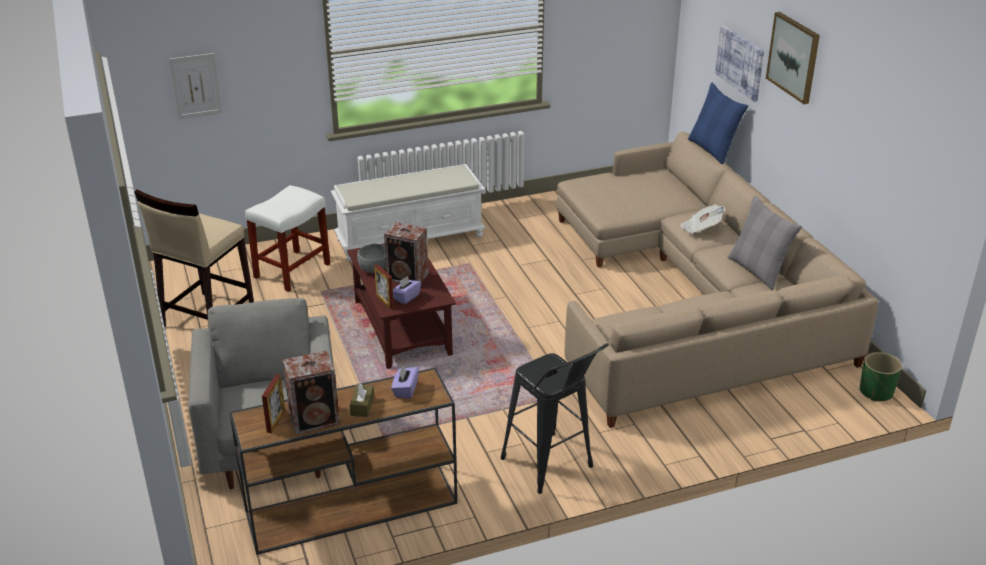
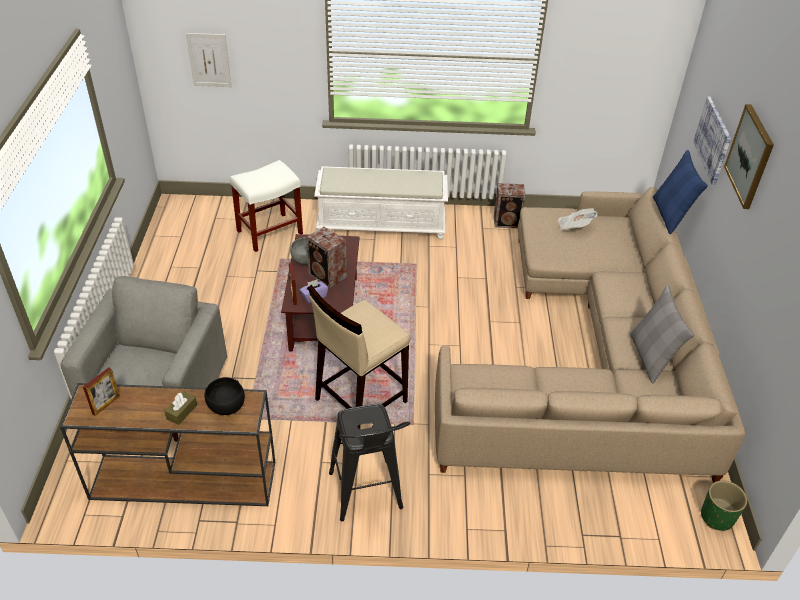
camera: 20 degrees right, 10 degrees up
(207, 317) = (181, 259): beige stool -> beige stool (360, 400)
(316, 419) = (137, 413): speaker -> speaker (507, 222)
(405, 390) = (226, 406): purple tissue box -> black bowl
(701, 229) = (622, 294): newspaper -> newspaper (574, 226)

